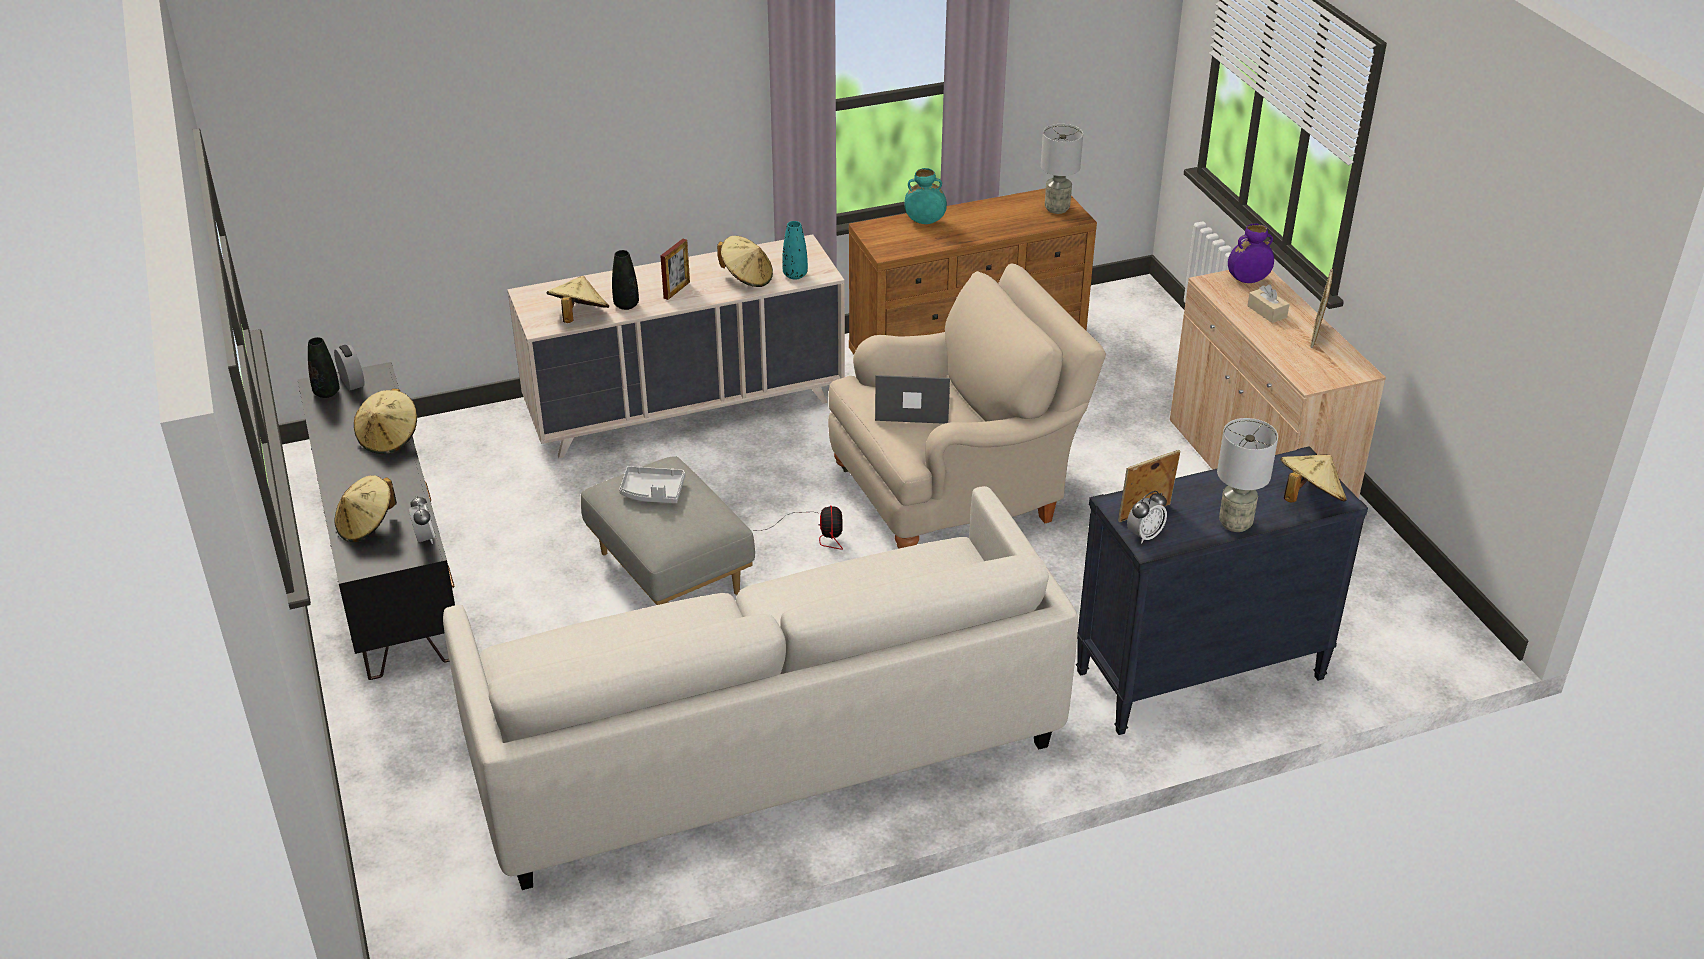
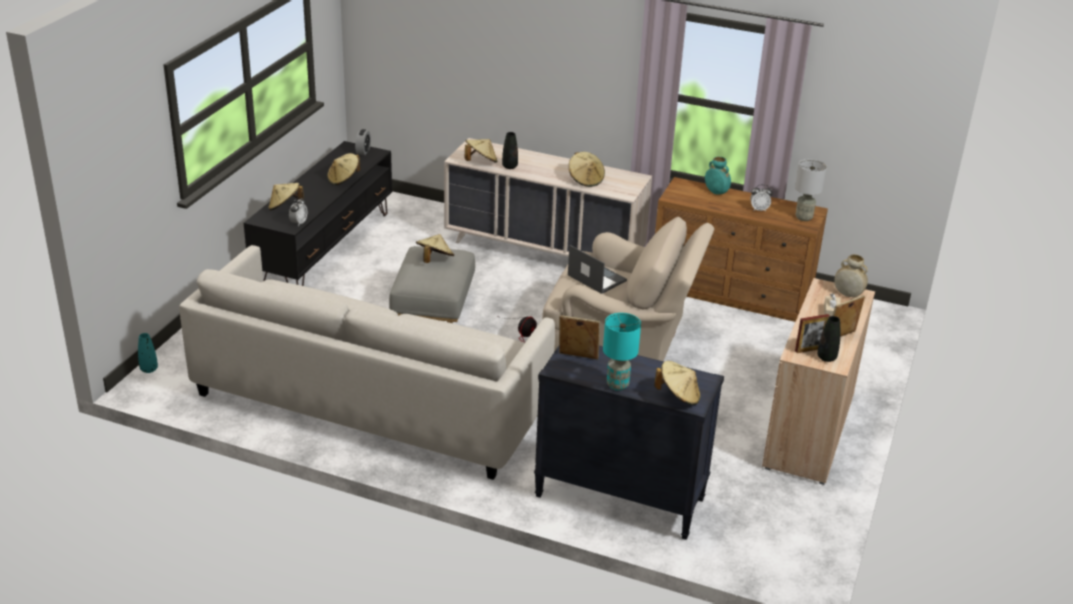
camera: 40 degrees right, 5 degrees down
(327, 393) = (347, 151): black vase -> black vase (826, 358)
(652, 492) = (434, 260): grey tray -> beige hat
(676, 290) = (543, 170): picture frame -> picture frame (809, 349)
(795, 275) = (611, 189): turquoise vase -> turquoise vase (149, 369)
(1144, 535) = (561, 365): alarm clock -> alarm clock (759, 209)
(1235, 524) = (617, 385): grey table lamp -> turquoise table lamp
(1247, 280) = (847, 294): purple vase -> beige vase

